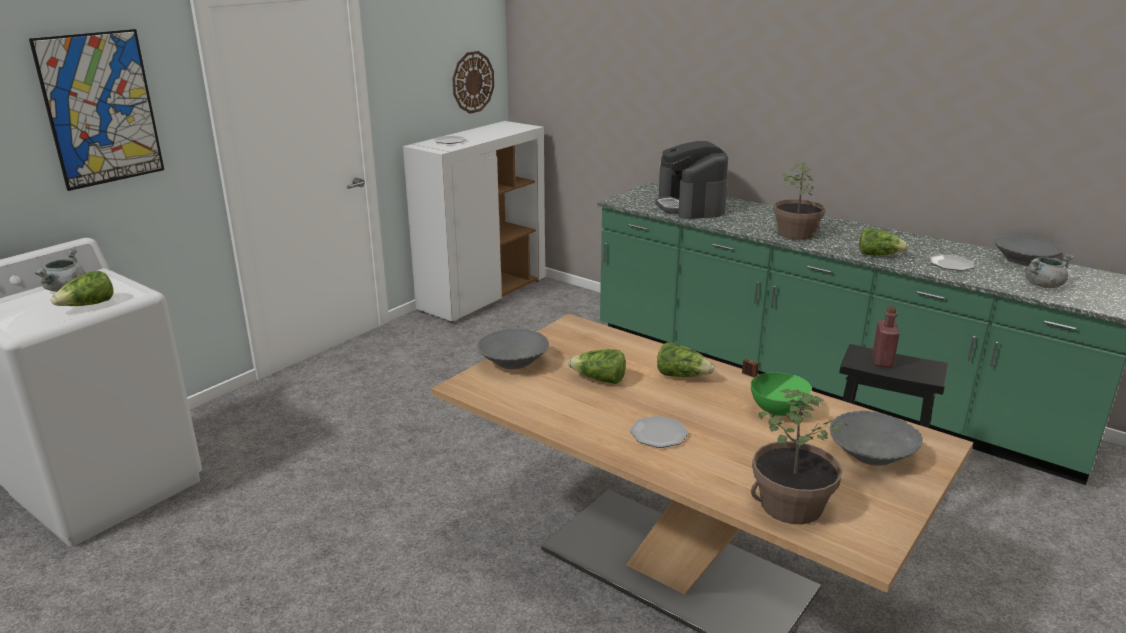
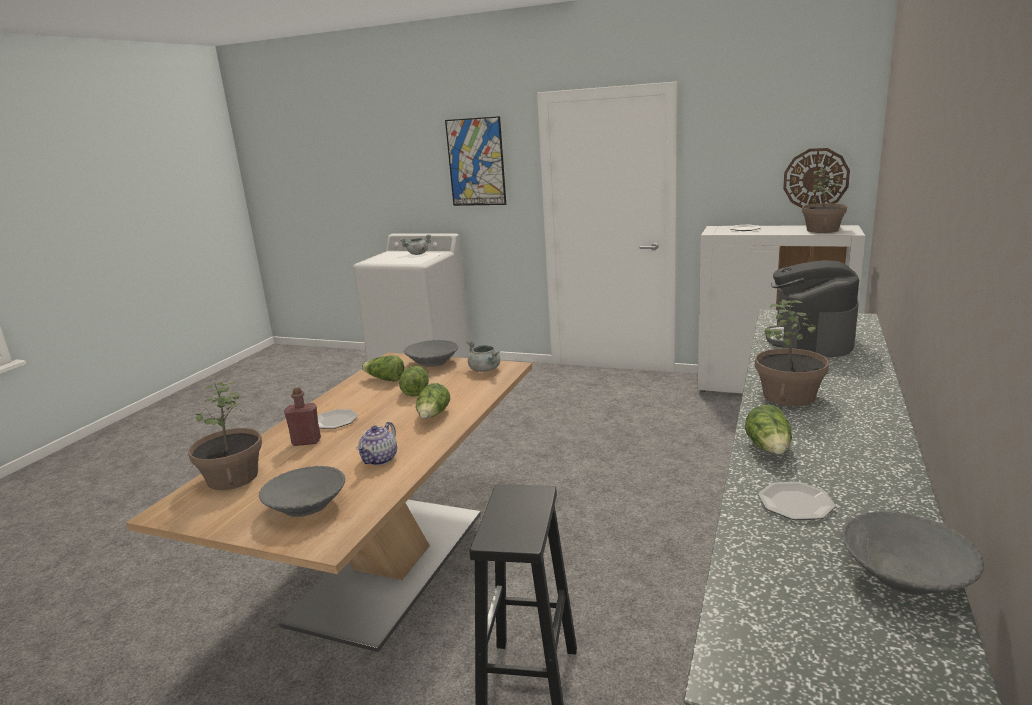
camera: 75 degrees right, 5 degrees down
(88, 305) = (399, 261): lettuce -> lettuce (385, 379)
(504, 129) = (823, 230): none -> potted plant
(690, 206) = (810, 340): coffee machine -> coffee machine turned 45 degrees counterclockwise
(777, 411) = (380, 459): green cooking pot -> teapot
(882, 361) = (519, 508): red bottle -> red bottle (306, 441)
(1043, 285) = (788, 592): grey cooking pot -> grey cooking pot (485, 370)

